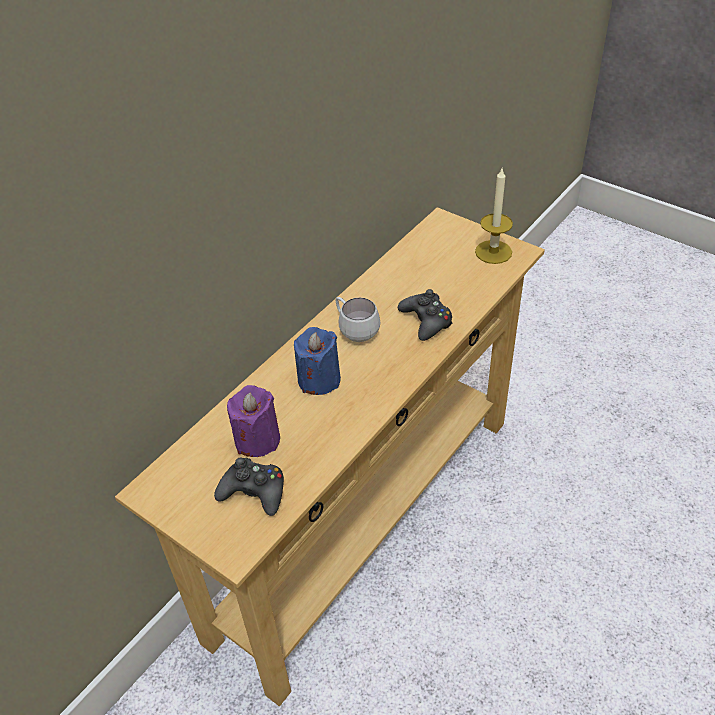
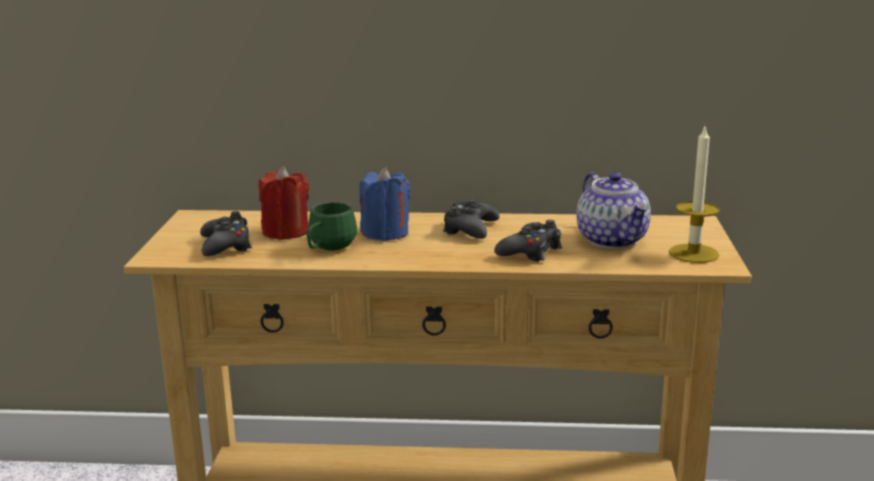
camera: 55 degrees right, 25 degrees down
(257, 439) = (285, 232): purple candle -> red candle
(325, 428) = (328, 250): none -> green mug
(355, 330) = (470, 229): white mug -> black game controller
(440, 273) = (613, 240): none -> teapot

